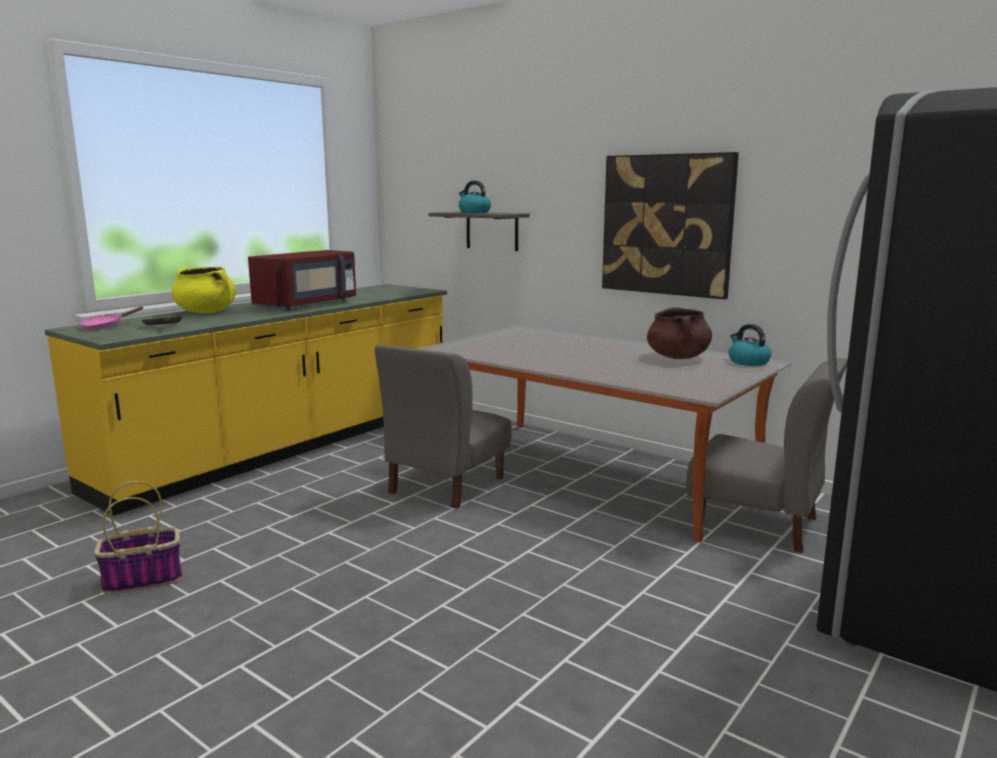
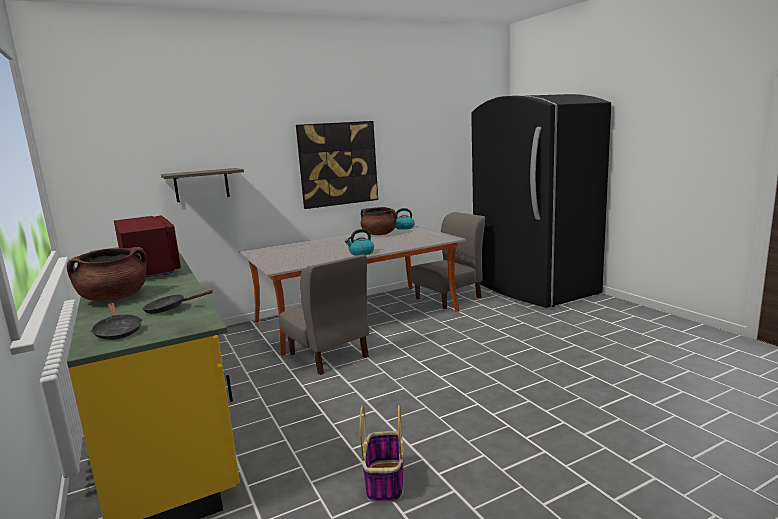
camera: 65 degrees left, 0 degrees up
(106, 326) = (118, 331): pink frying pan -> black frying pan
(206, 312) = (114, 298): yellow cooking pot -> brown cooking pot
(474, 212) = (195, 171): kettle -> kettle (361, 253)

